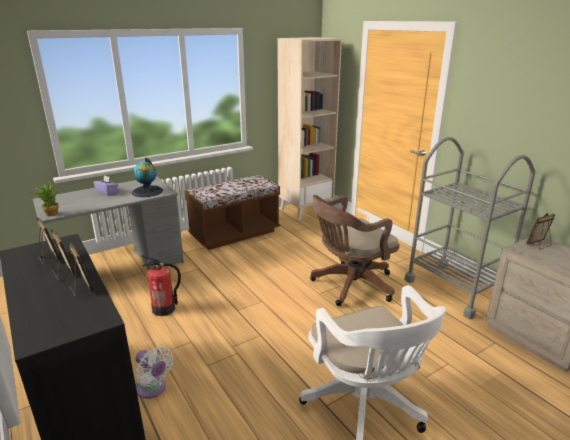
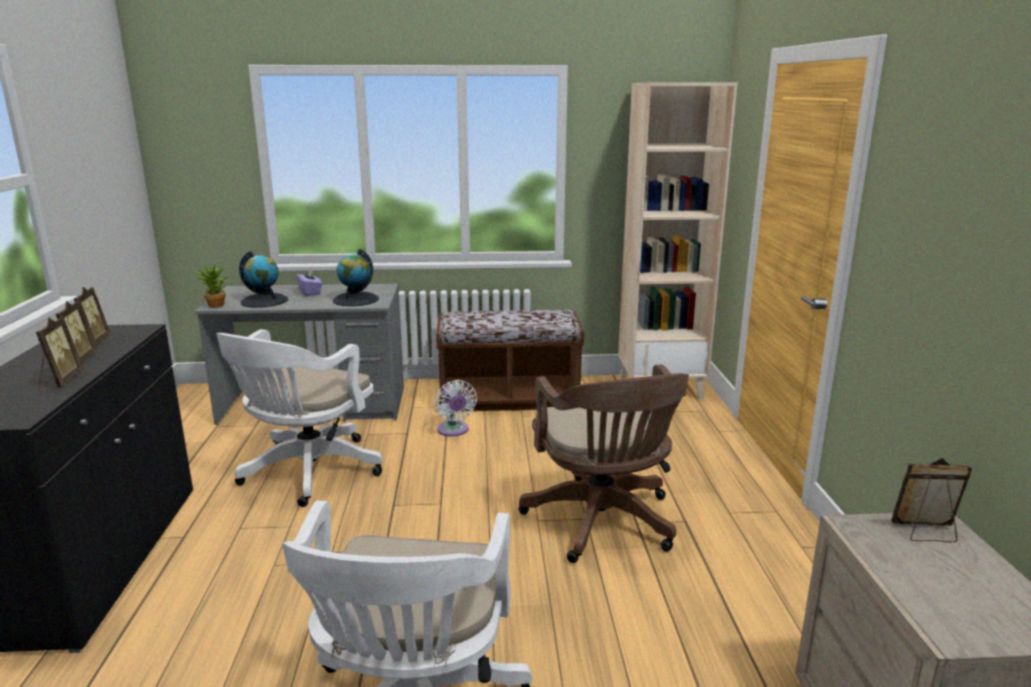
camera: 30 degrees right, 5 degrees down
(83, 204) = (264, 301): none -> globe
(153, 389) = (184, 568): white fan -> white fan (453, 431)
(164, 309) = (307, 473): fire extinguisher -> white office chair
(349, 285) = (603, 524): brown office chair -> brown office chair turned 105 degrees counterclockwise
(454, 289) = (805, 594): grey cart -> none

